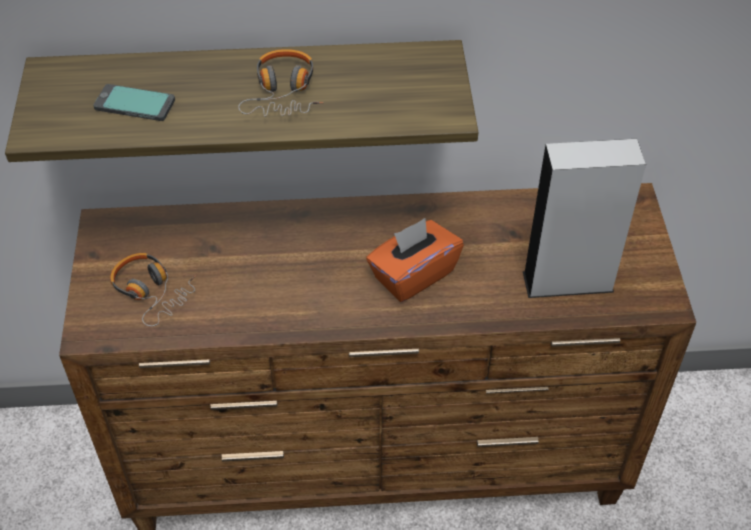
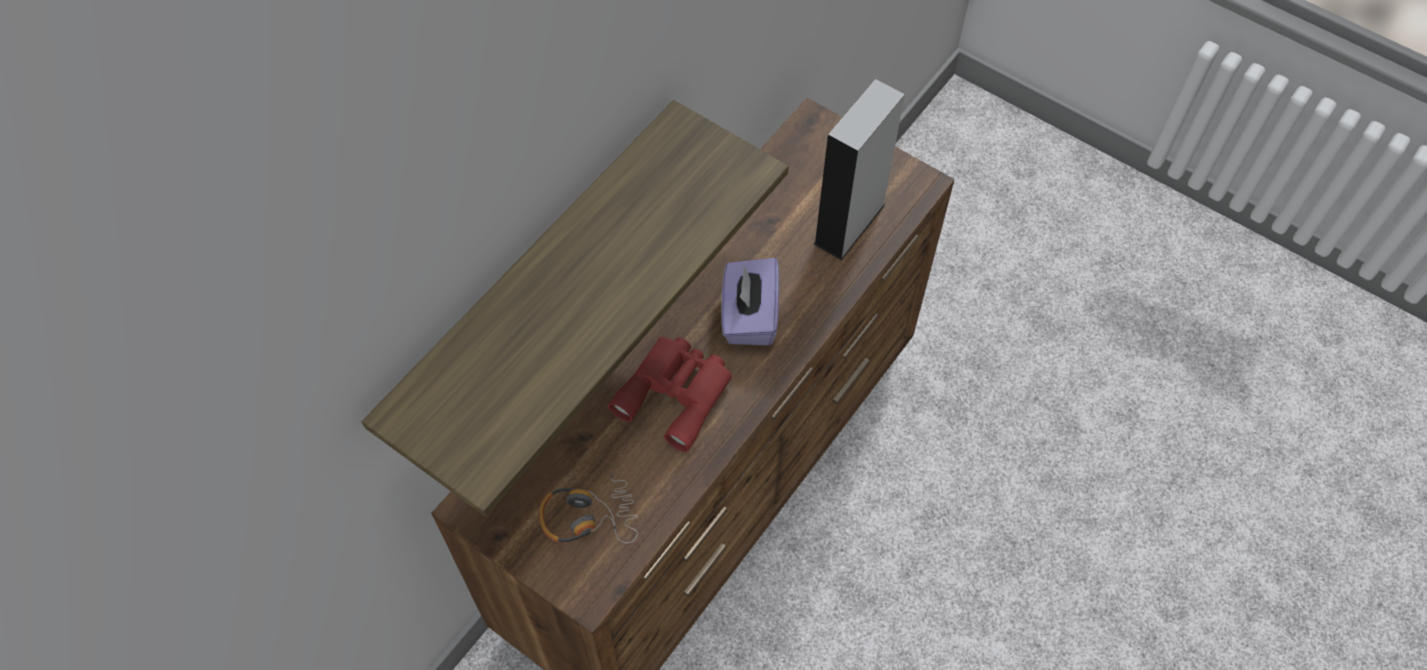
camera: 50 degrees left, 10 degrees up
(134, 104) = (520, 374): phone -> none
(283, 93) = (616, 259): headphones -> none
(302, 275) = (676, 393): none -> red binoculars
(413, 275) = (749, 317): orange tissue box -> purple tissue box

